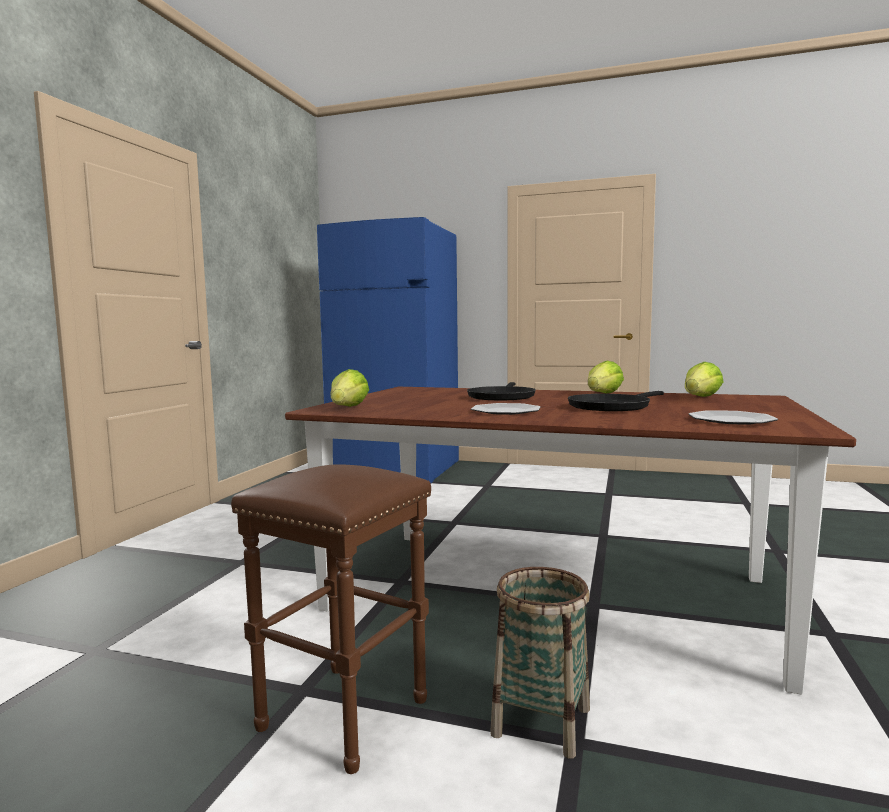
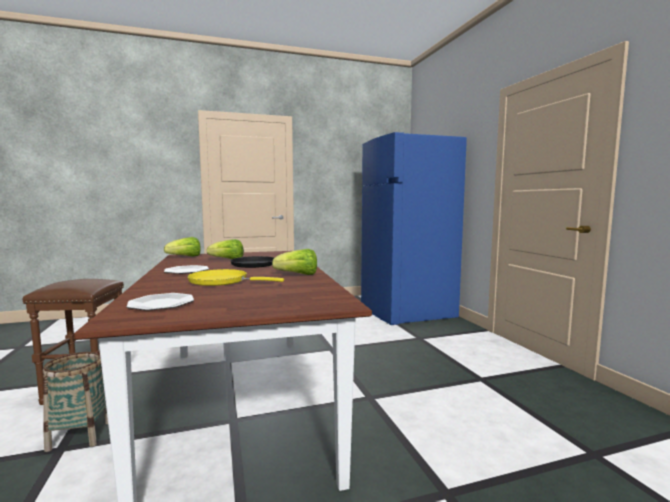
camera: 55 degrees right, 0 degrees up
(612, 407) = (222, 281): black frying pan -> yellow frying pan
(700, 398) = (304, 291): lettuce -> lettuce (227, 260)

